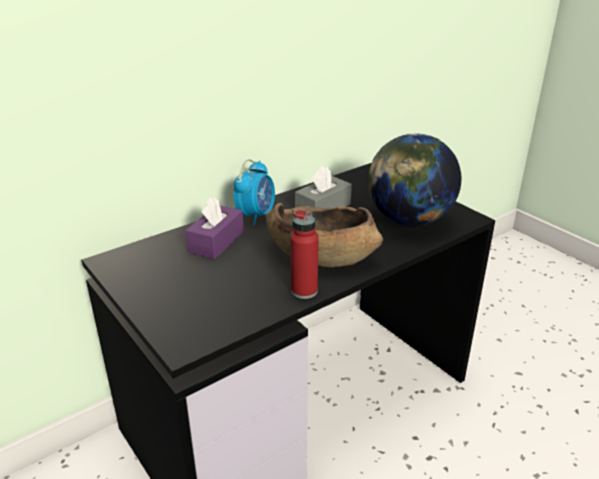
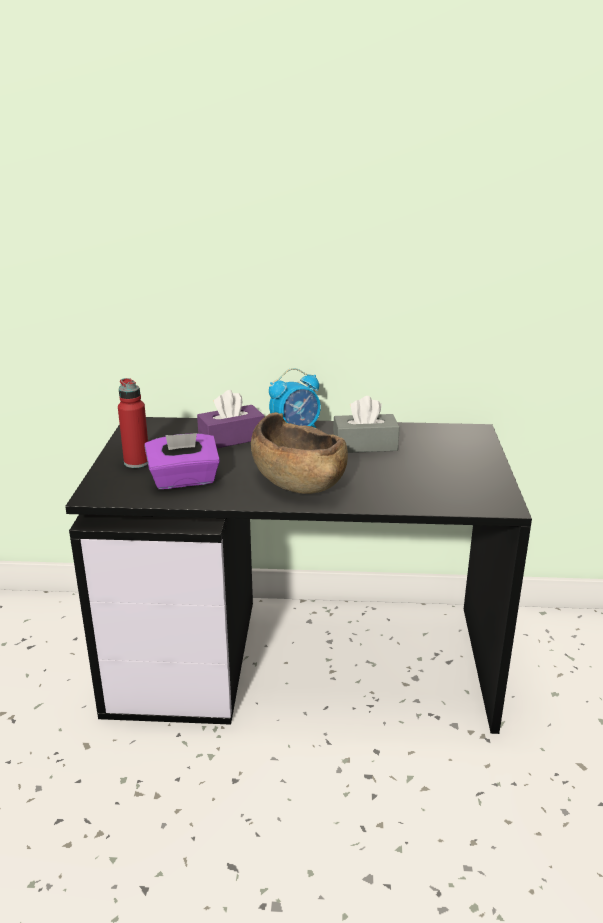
camera: 40 degrees right, 5 degrees down
(239, 295) = (184, 480): none -> purple tissue box
(304, 291) = (236, 498): red bottle -> red bottle (137, 462)
(409, 220) = (431, 484): globe -> none

